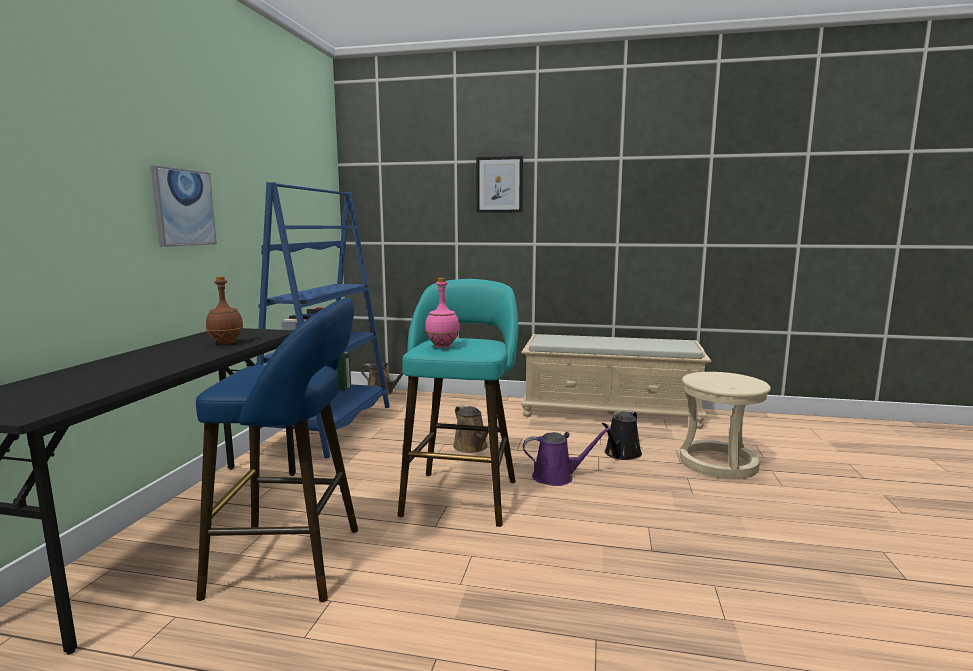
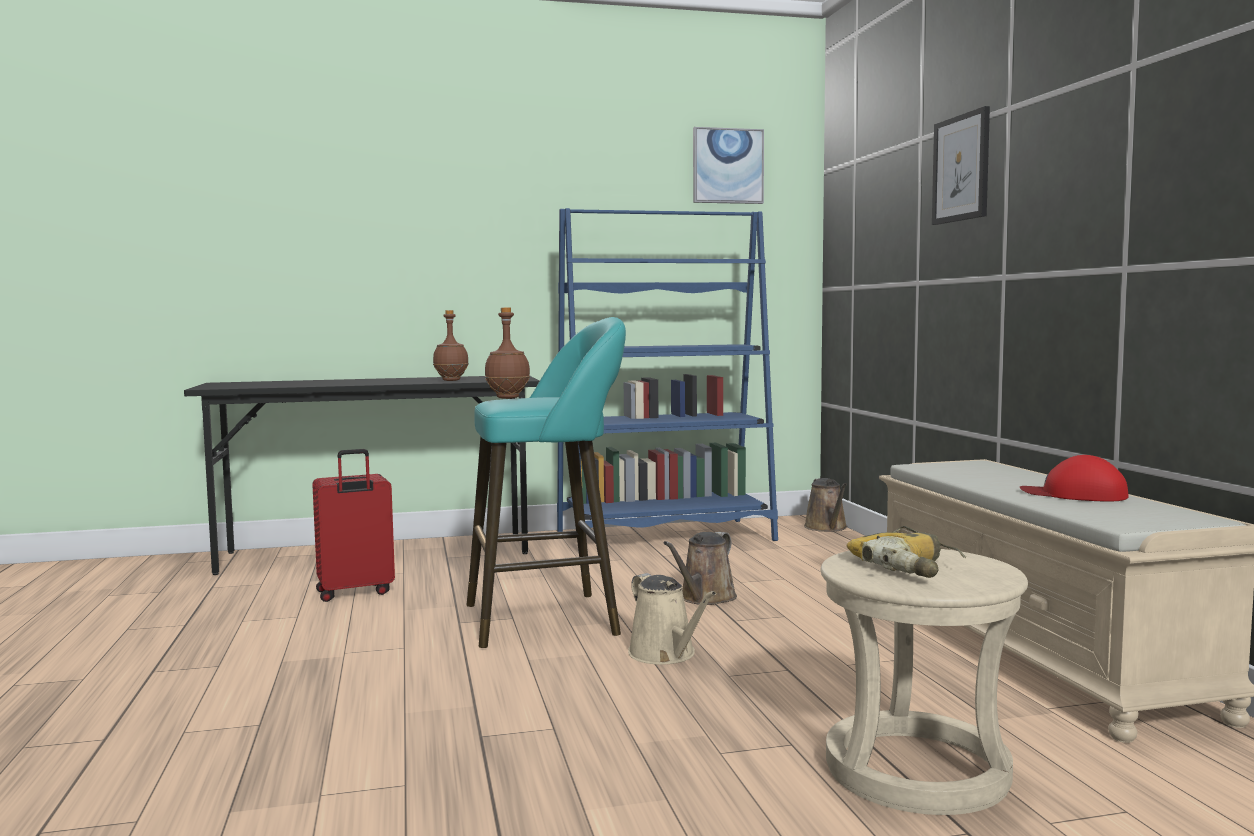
camera: 65 degrees right, 5 degrees down
(183, 207) = (488, 244): picture -> picture (727, 166)
(295, 561) = (355, 593): blue stool -> red suitcase
(443, 346) = (507, 398): pink bottle -> brown bottle
(557, 477) = (665, 654): purple watering can -> beige watering can
(621, 454) = (824, 684): black watering can -> none
(630, 341) = (1075, 494): none -> red cap
(721, 381) = (910, 566): none -> power drill

